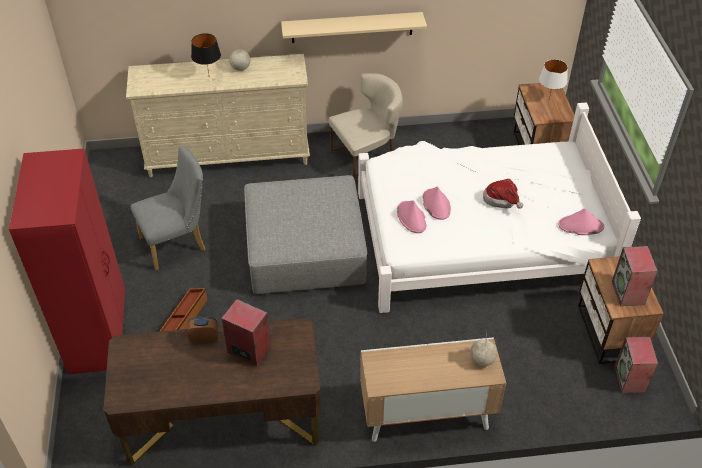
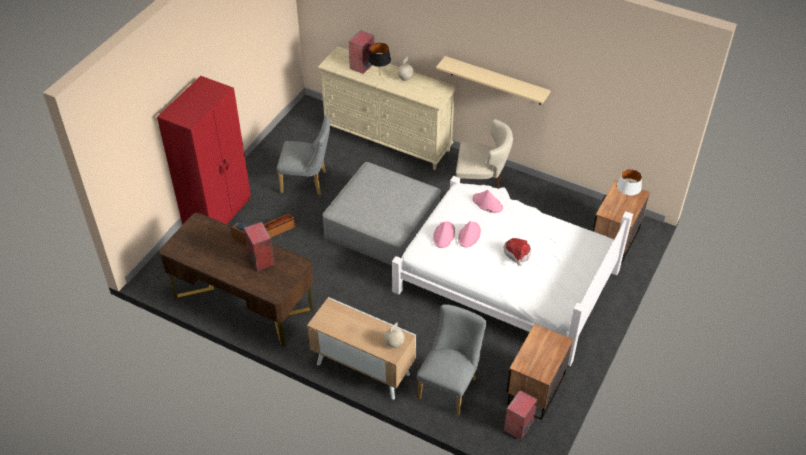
camera: 35 degrees right, 0 degrees up
(529, 378) = (450, 385): none -> grey chair
(580, 226) = (555, 300): pink hat -> pink hat (487, 203)
(628, 293) = (538, 359): speaker -> speaker (362, 66)

